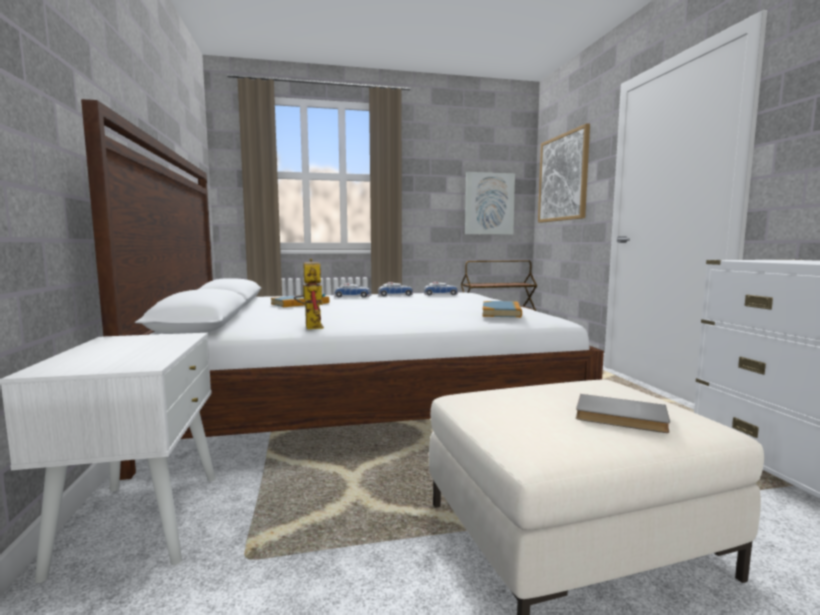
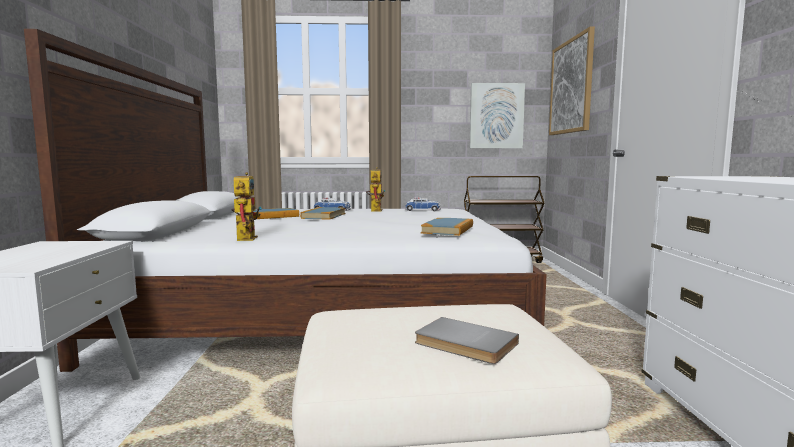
camera: 10 degrees right, 0 degrees up
(355, 302) = (323, 216): none -> book
(395, 295) = (375, 210): toy car -> toy robot

